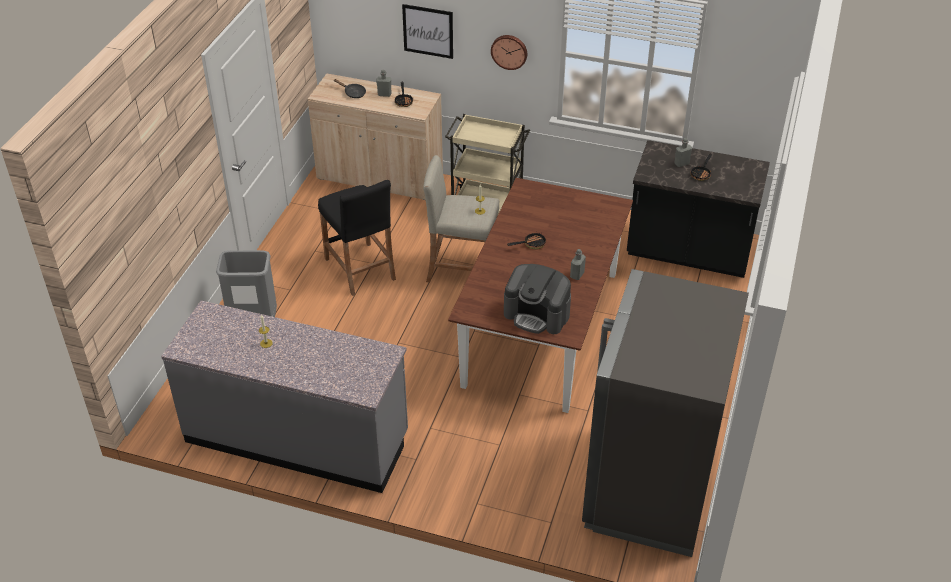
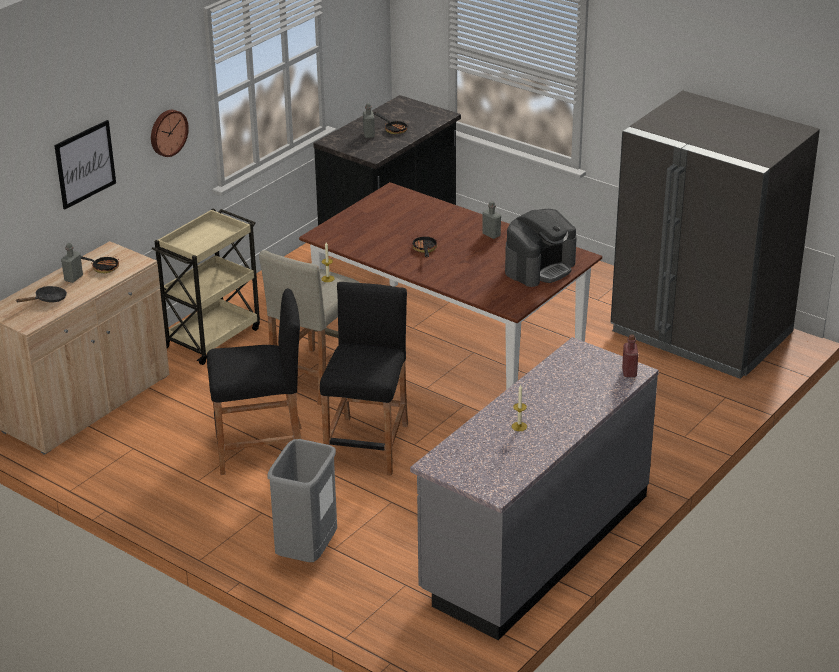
camera: 70 degrees left, 10 degrees down
(364, 390) = (629, 372): none -> red bottle
(386, 319) = (368, 445): none -> black stool

